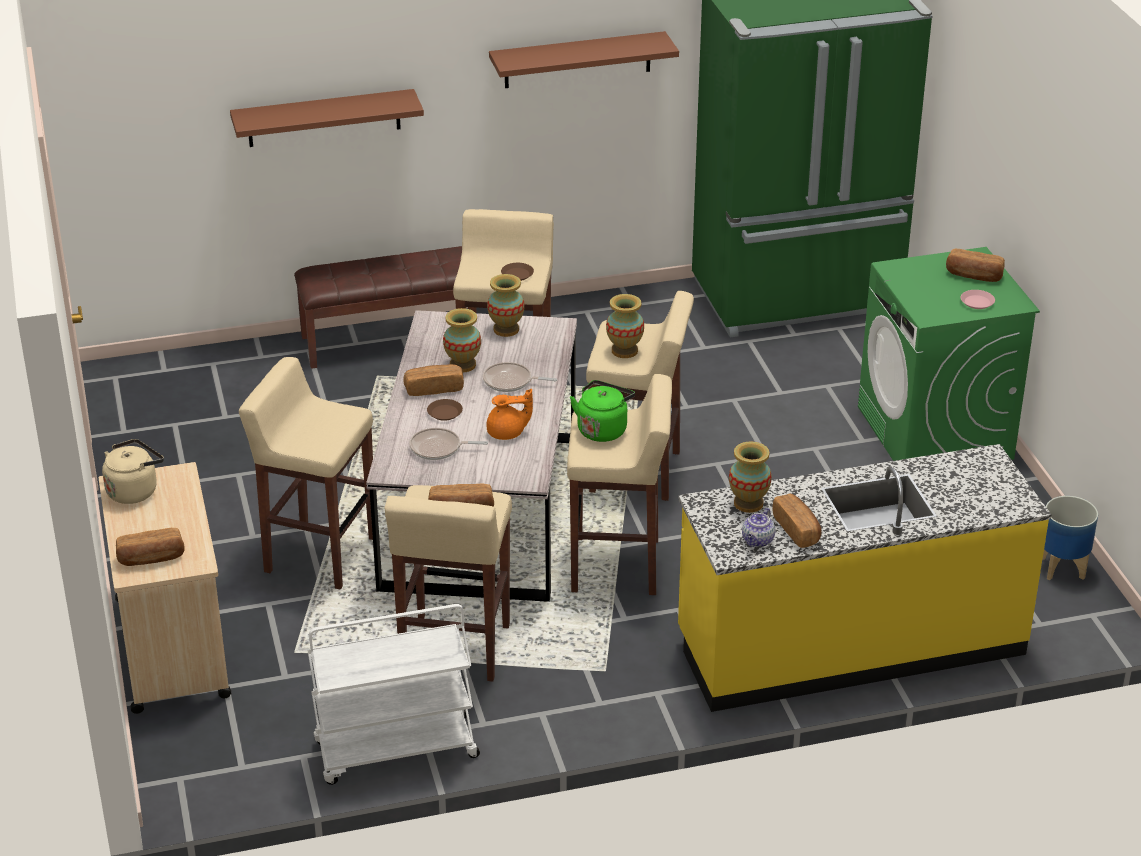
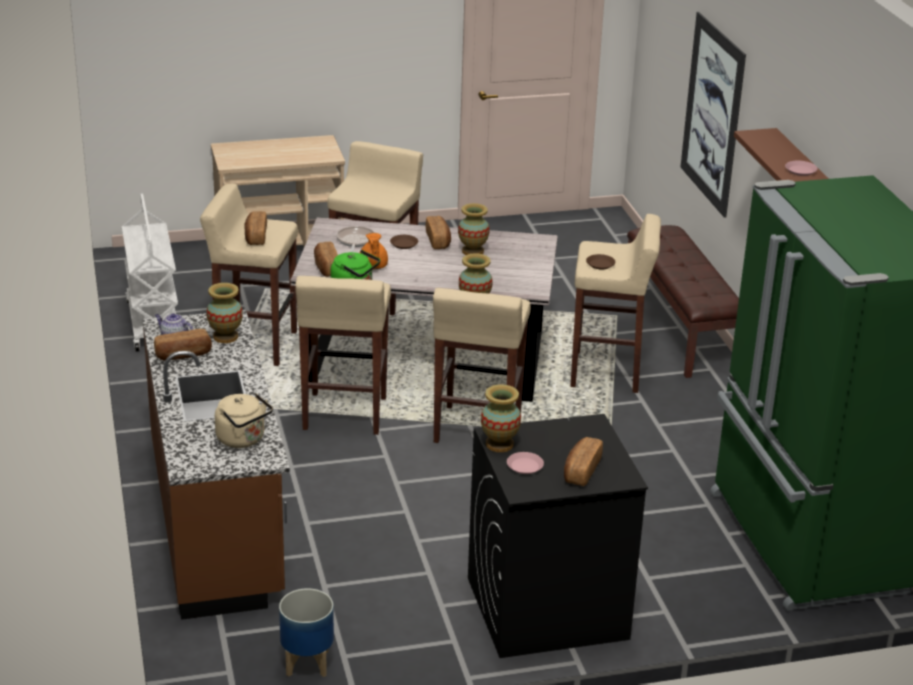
camera: 90 degrees right, 5 degrees down
(134, 490) = (314, 145): beige kettle -> beige kettle (243, 440)
(151, 558) = (238, 151): bread -> bread (326, 268)
(324, 118) = (712, 114): brown shelf -> picture
(506, 330) = (527, 269): vase -> vase (499, 444)
(510, 382) = (447, 269): frying pan -> none
(600, 47) = (800, 171): none -> pink plate
(850, 645) = (218, 521): yellow counter -> brown counter
(935, 433) = (546, 608): green washing machine -> black washing machine

